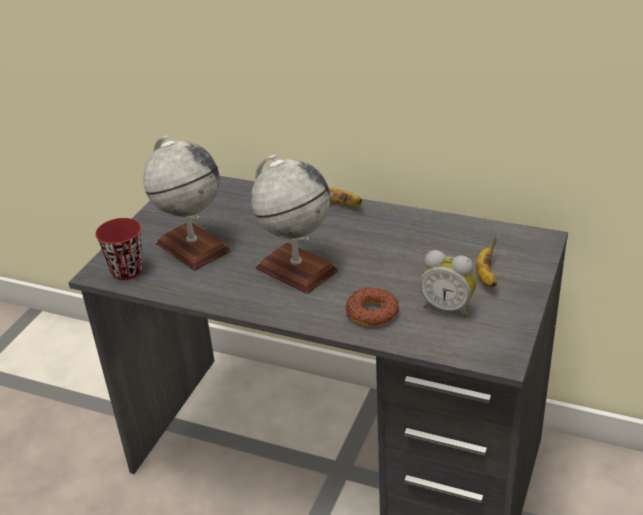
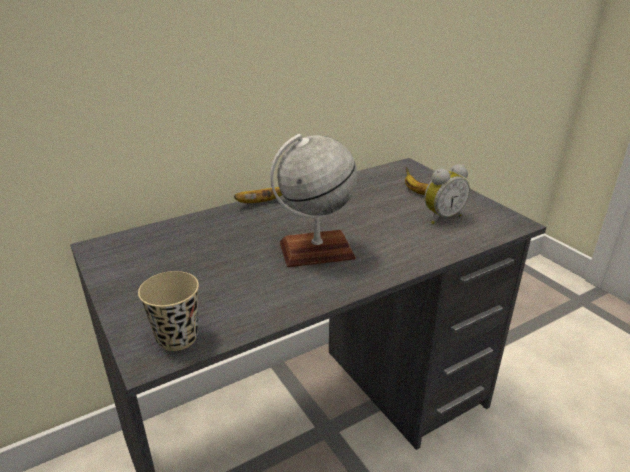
camera: 55 degrees left, 5 degrees down
(127, 270) = (177, 338): red cup -> beige cup
(192, 247) = (204, 285): globe -> none
(372, 313) = (414, 244): donut -> none

